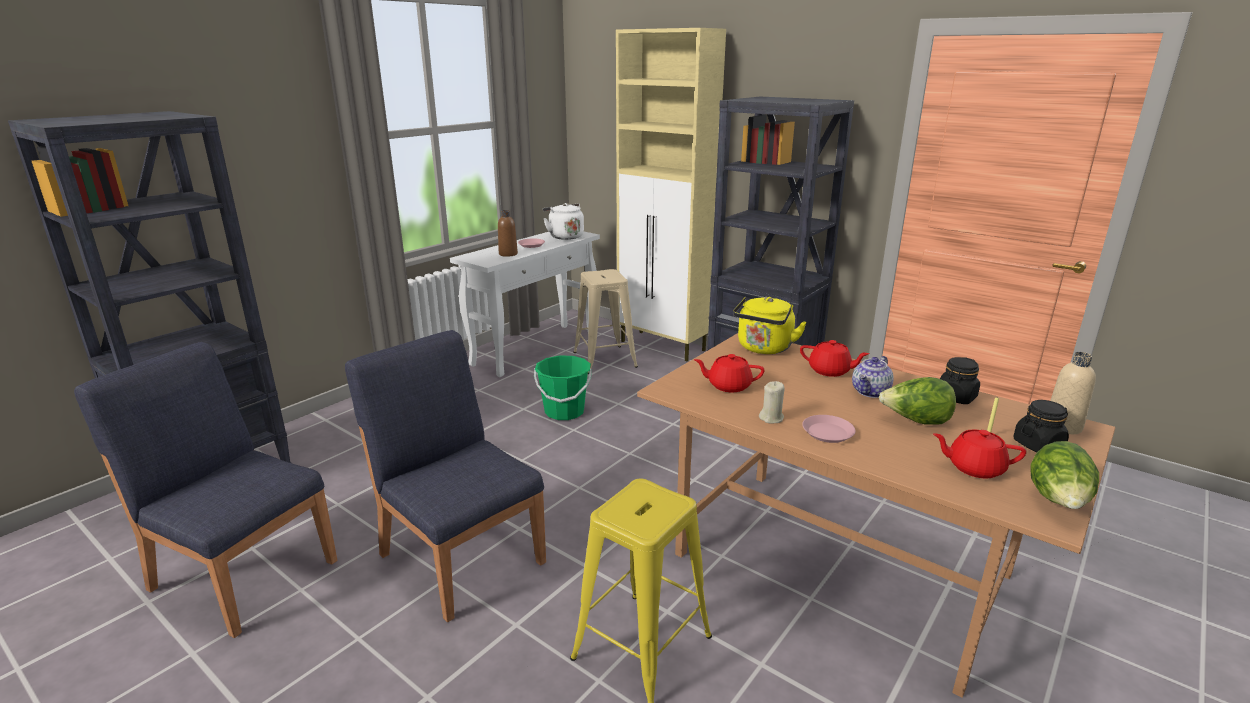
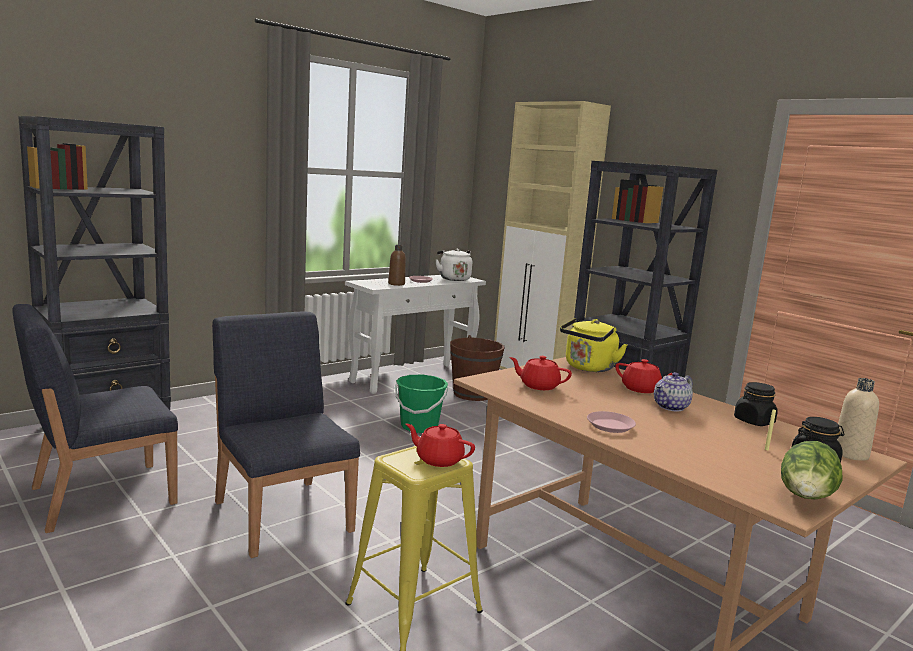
camera: 10 degrees right, 10 degrees down
(244, 573) = (101, 495): blue chair -> blue chair turned 75 degrees counterclockwise
(604, 359) = (473, 394): beige stool -> brown bucket
(771, 418) = (564, 410): beige candle -> none
(915, 421) = (701, 430): lettuce -> none
(974, 468) = (737, 466): red teapot -> red teapot (438, 459)

